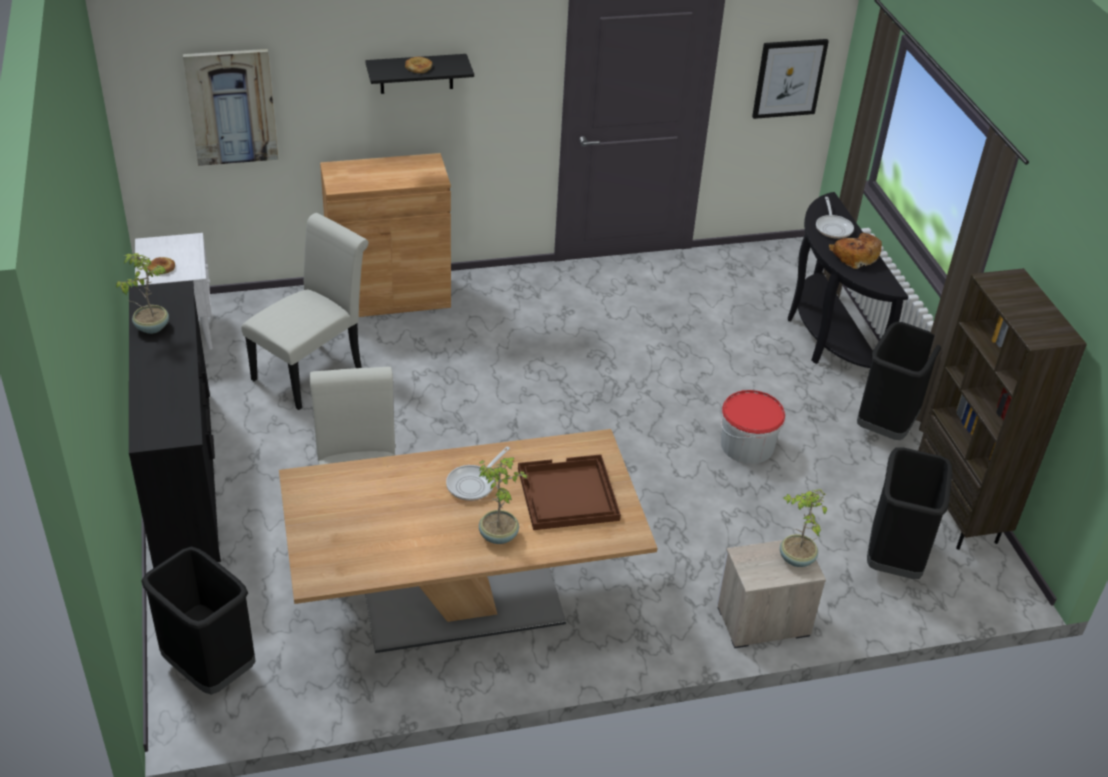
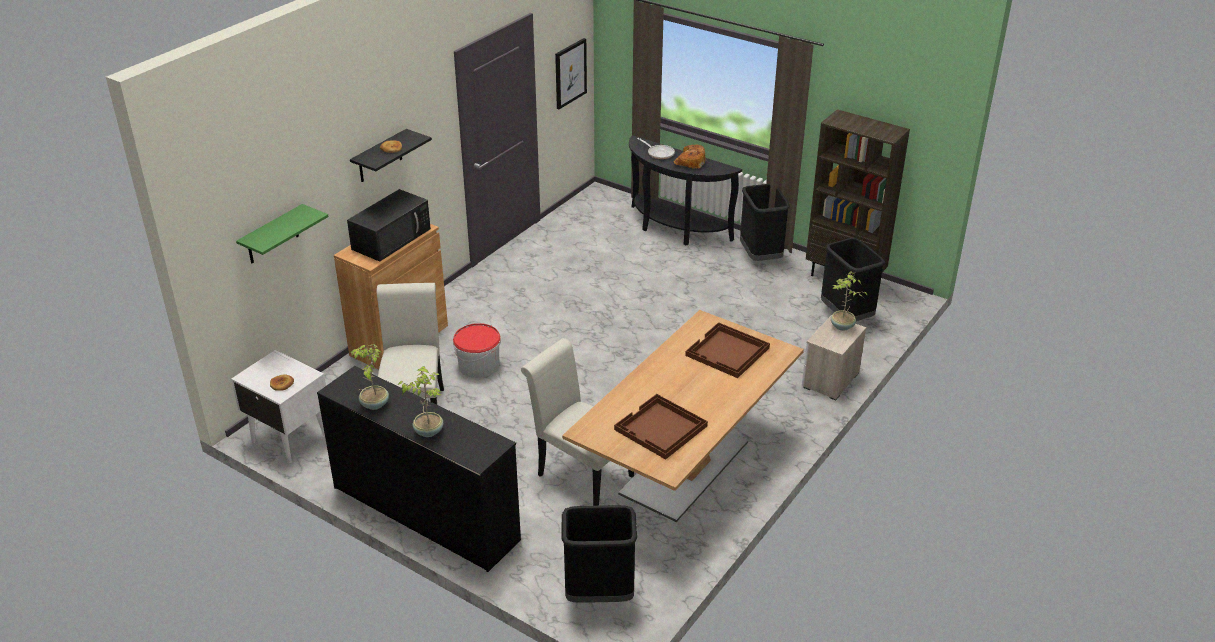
camera: 40 degrees left, 5 degrees down
(232, 107) = (272, 235): picture -> green shelf
(374, 529) = (661, 428): none -> brown tray
(392, 173) = (392, 238): none -> black microwave
(473, 484) = (675, 376): frying pan -> none
(499, 535) = (725, 390): potted plant -> potted plant (428, 431)
(747, 445) = (711, 304): bucket -> bucket (479, 365)

